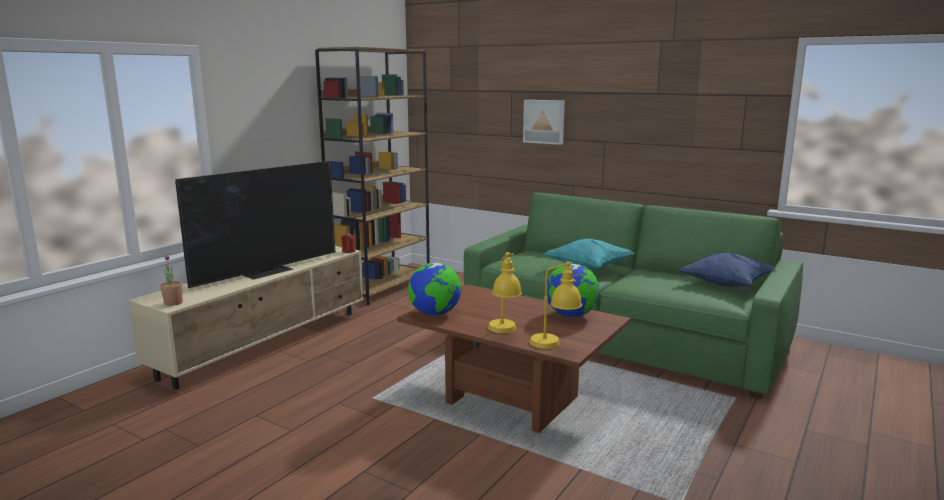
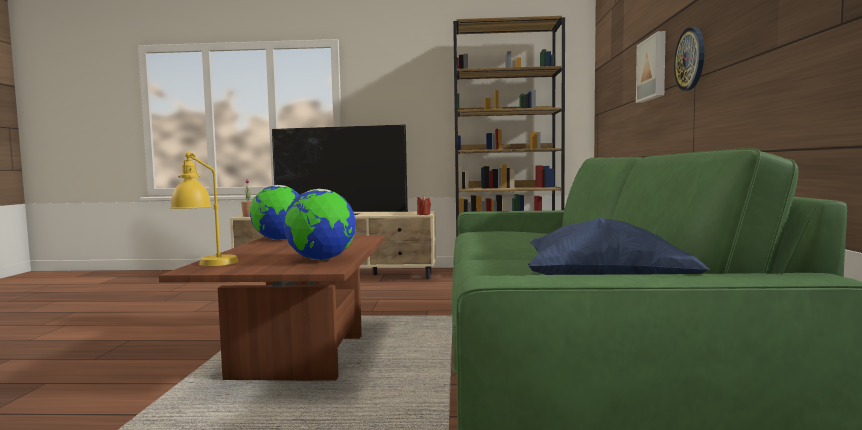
camera: 60 degrees right, 10 degrees down
(504, 332) = (242, 253): yellow table lamp -> none
(588, 268) = (522, 245): turquoise pillow -> none
(602, 129) = (690, 59): none -> wall clock

